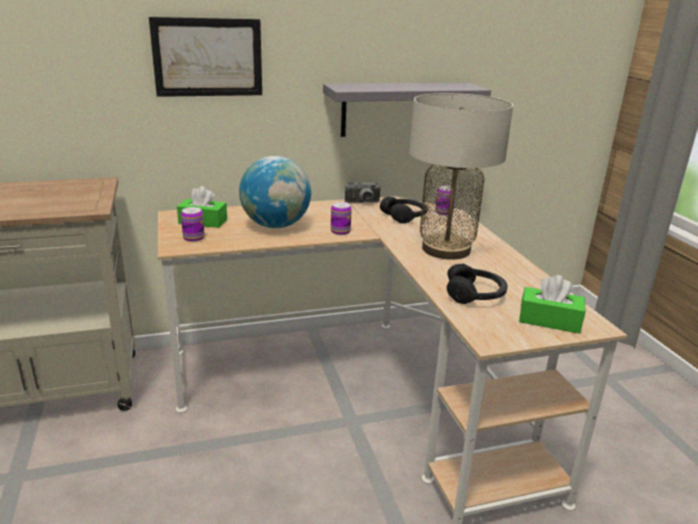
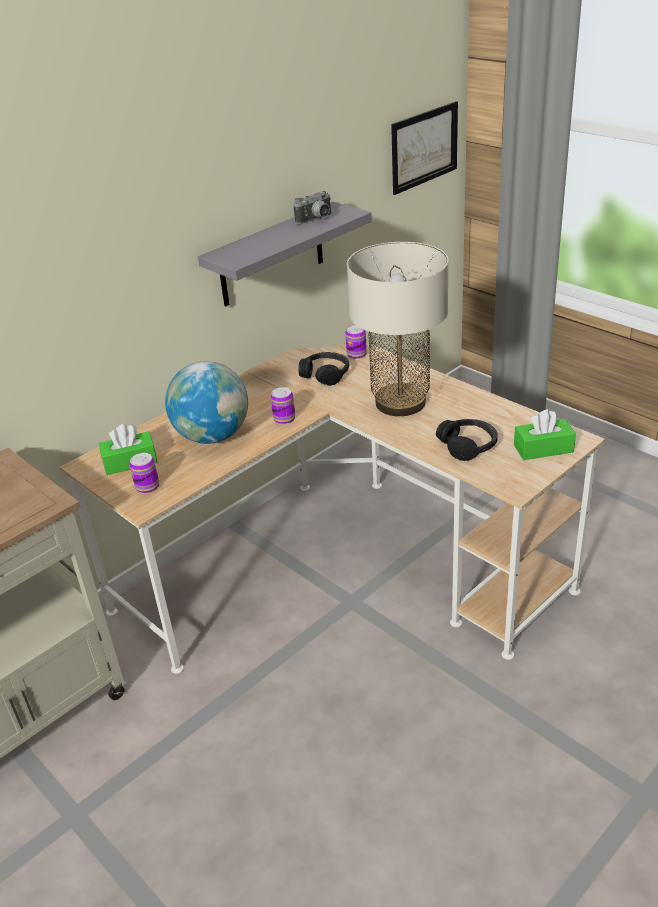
camera: 25 degrees left, 10 degrees up
(208, 57) = (76, 272): picture -> picture (424, 147)
(363, 203) = (267, 371): camera -> camera (316, 220)

